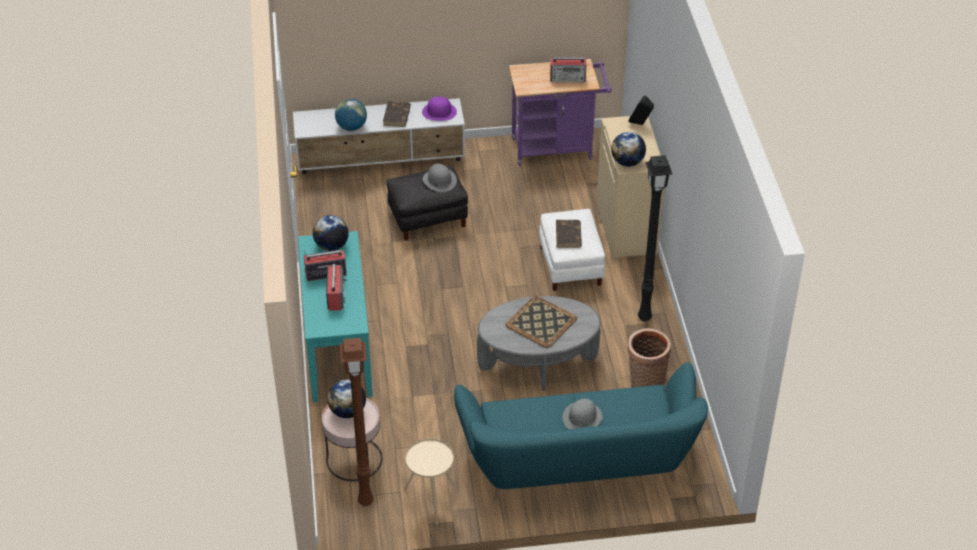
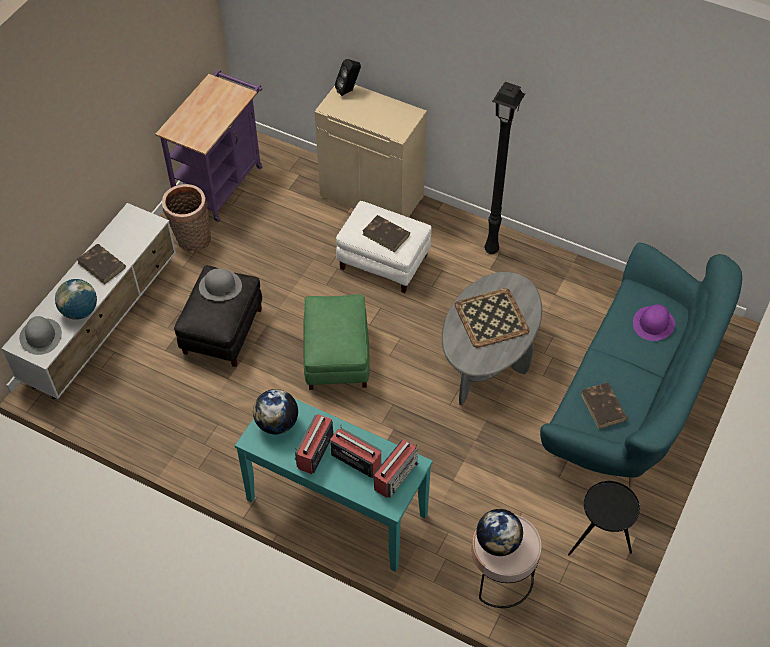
camera: 55 degrees left, 10 degrees up
(366, 500) = (562, 596): brown floor lamp -> none
(431, 501) = (599, 541): beige side table -> black side table
(439, 112) = (131, 229): purple hat -> purple hat (653, 323)
(461, 284) = (336, 357): none -> green ottoman
(520, 422) = (603, 407): none -> brown book
(568, 78) = (220, 104): radio -> radio (396, 475)
(582, 417) = (629, 358): grey hat -> grey hat (41, 336)
(627, 162) = (392, 128): globe -> none
(645, 384) = (571, 297): basket -> basket (191, 240)

